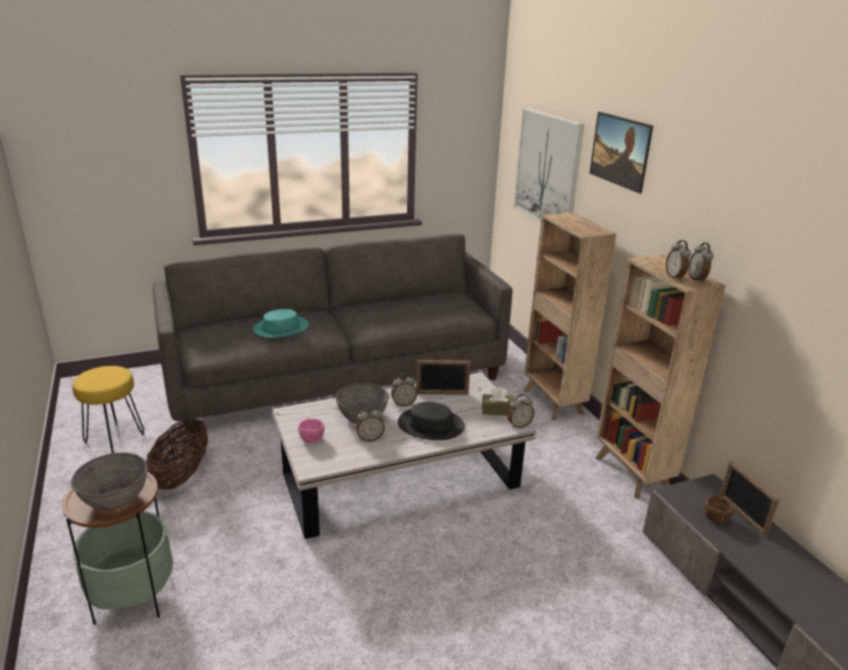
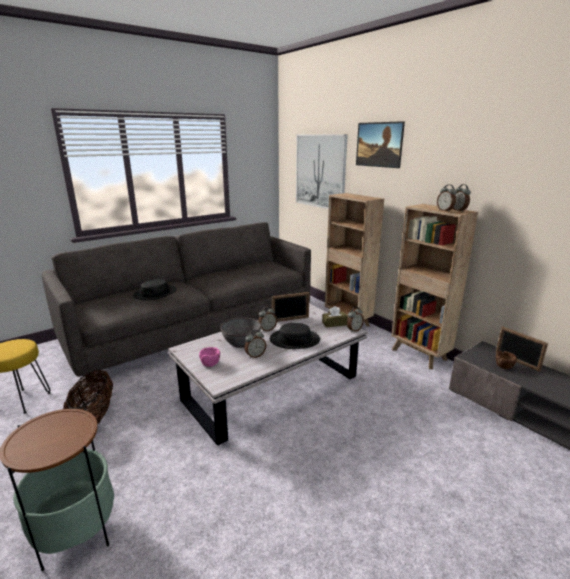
camera: 15 degrees left, 5 degrees down
(115, 498) = (57, 438): grey bowl -> none
(281, 328) = (155, 293): turquoise hat -> black hat

